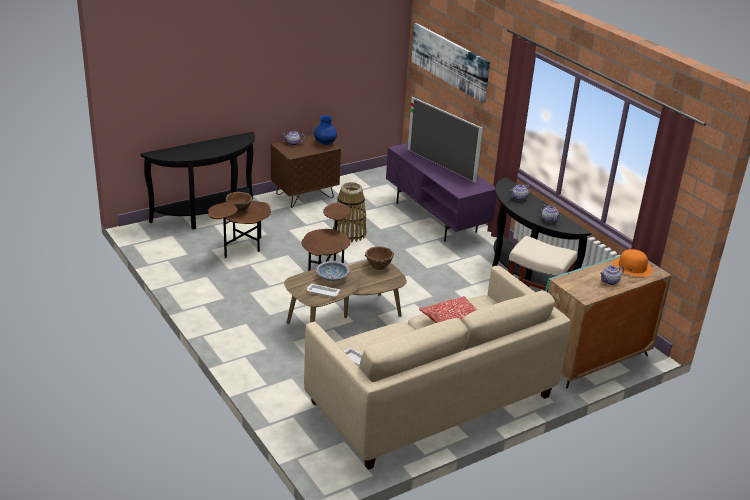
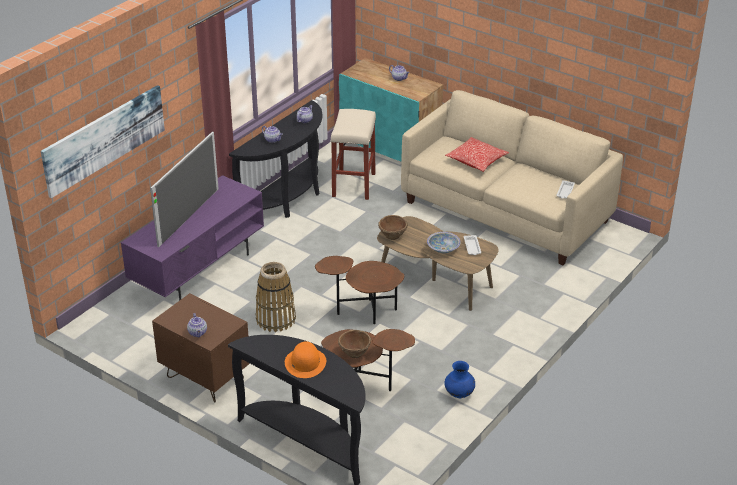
camera: 110 degrees left, 5 degrees up
(325, 143) = (182, 308): blue vase -> blue vase (459, 394)
(632, 267) = (368, 72): orange hat -> orange hat (305, 362)

